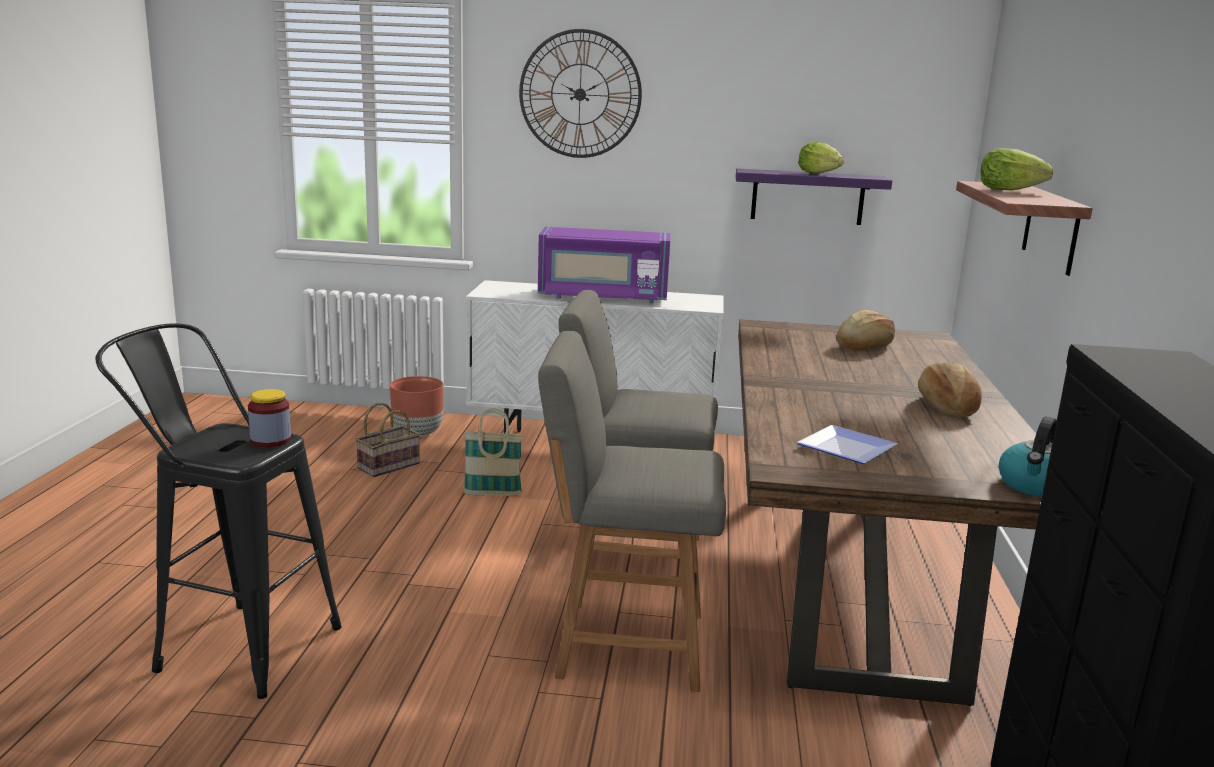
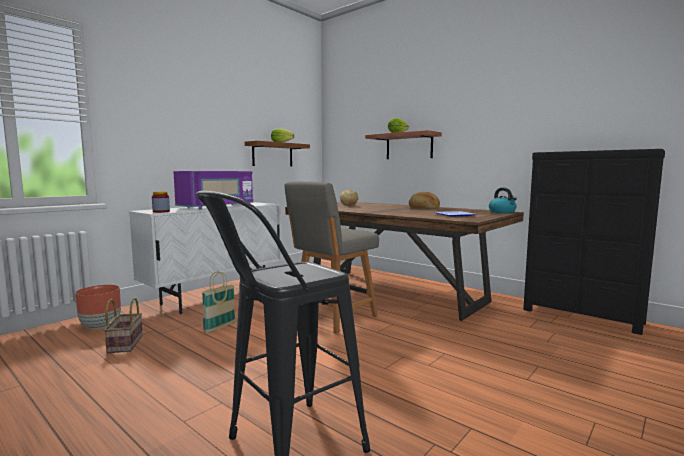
camera: 55 degrees left, 10 degrees down
(271, 440) = (304, 265): jar -> jar (161, 211)
(580, 94) = (165, 98): wall clock -> none
(624, 644) = (404, 338): grey chair -> none
(807, 197) = (272, 154): purple shelf -> brown shelf

